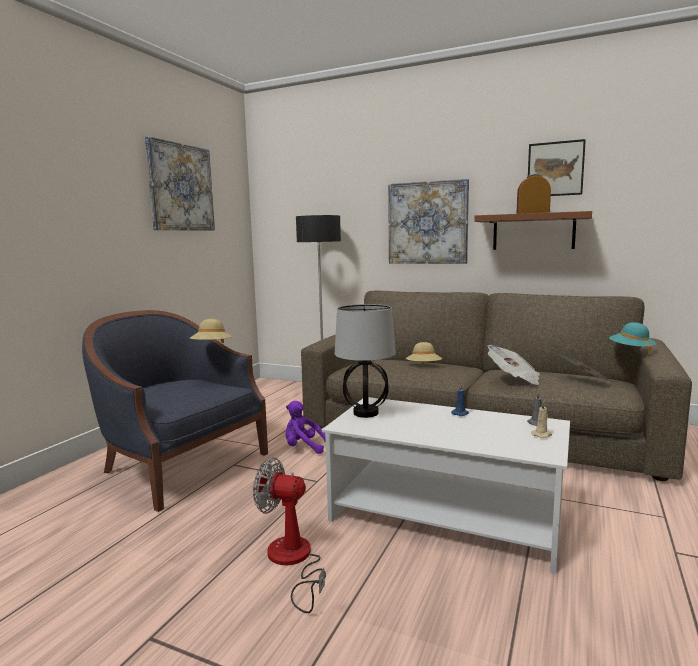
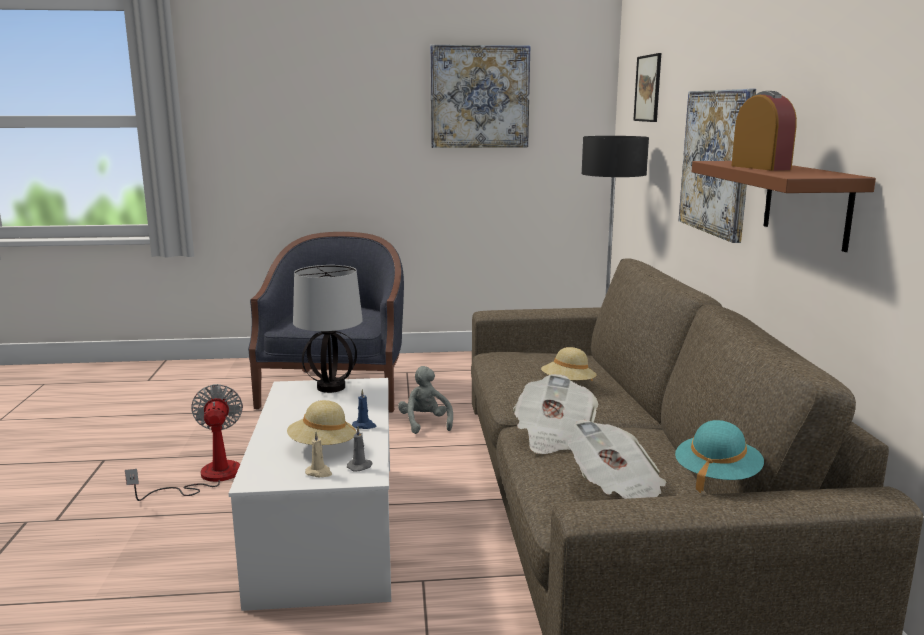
camera: 60 degrees right, 5 degrees up
(212, 347) = (373, 283): beige hat -> beige hat (322, 447)
(304, 448) = (425, 423): purple plush toy -> grey plush toy
(555, 169) = (843, 76): picture -> picture (648, 88)

